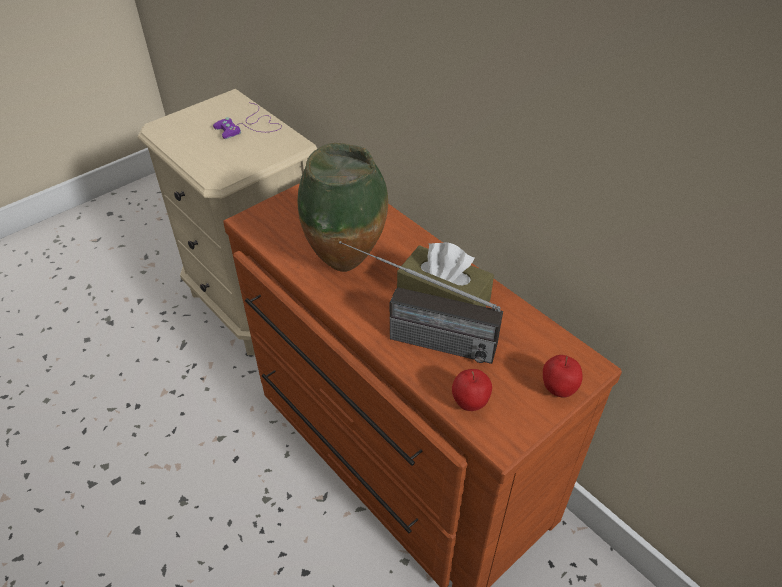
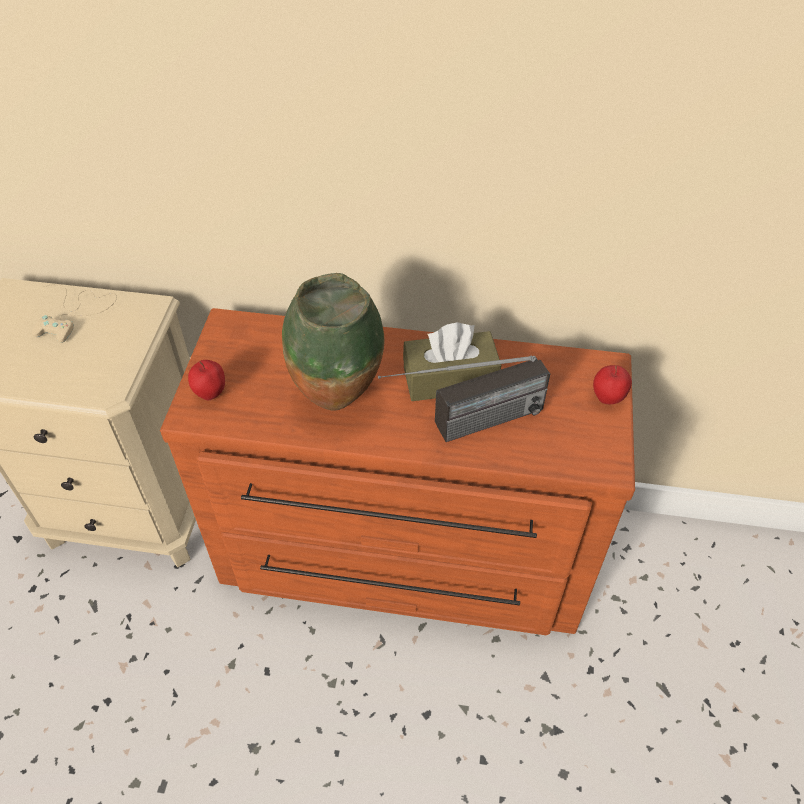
camera: 40 degrees left, 5 degrees up
(250, 126) = (75, 313): purple game controller -> beige game controller
(469, 404) = (560, 454): apple -> apple (211, 394)

